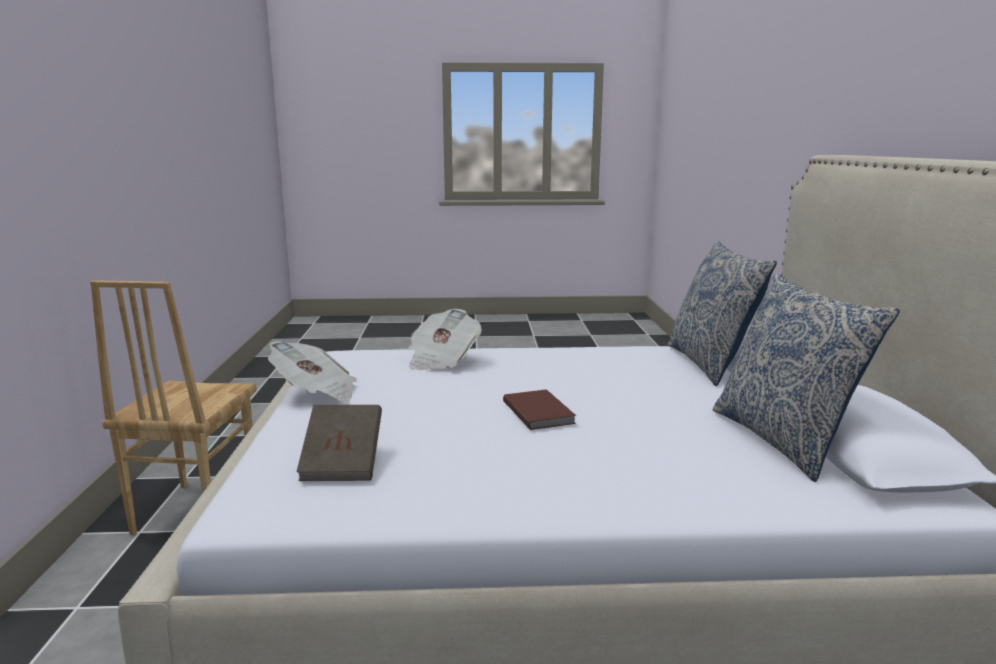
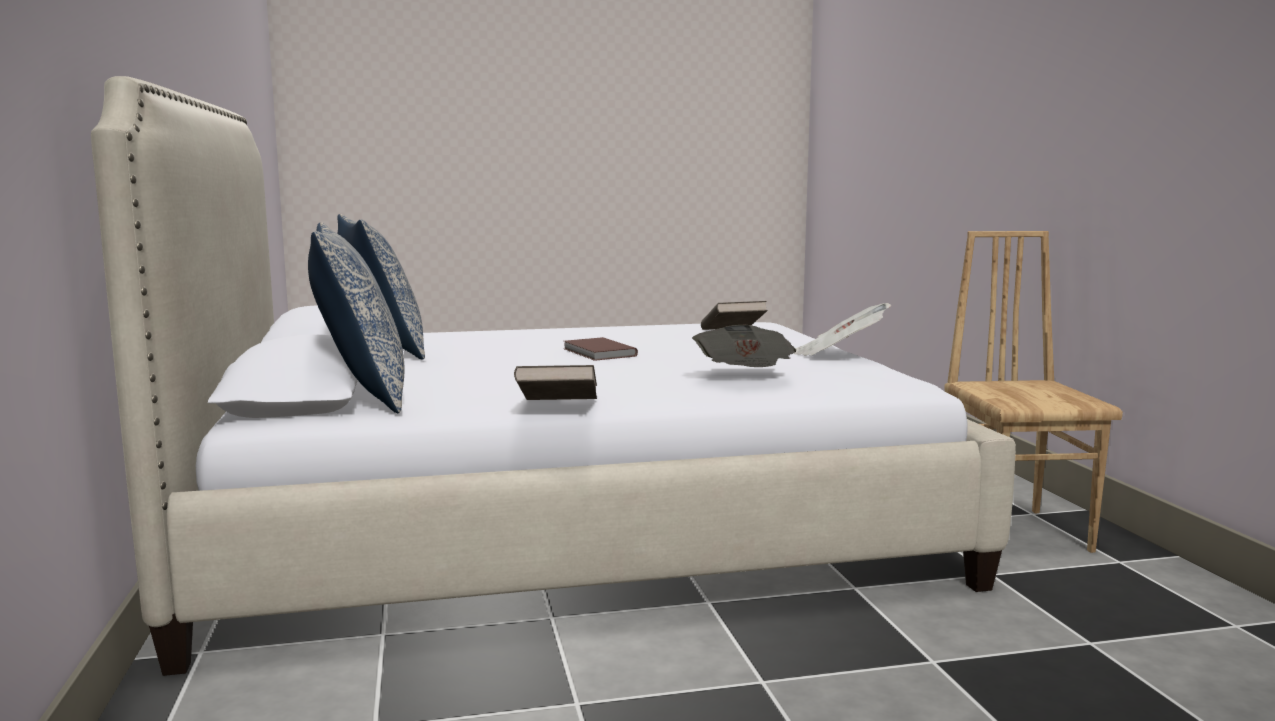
camera: 170 degrees right, 5 degrees down
(577, 346) = (557, 409): none -> brown book

